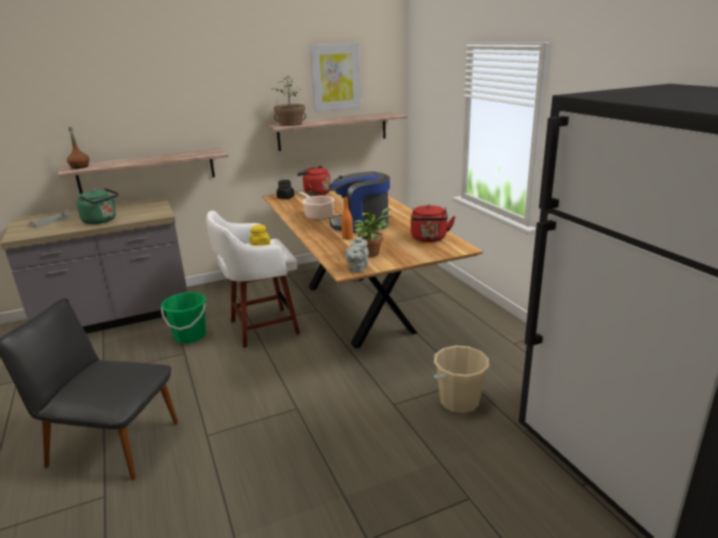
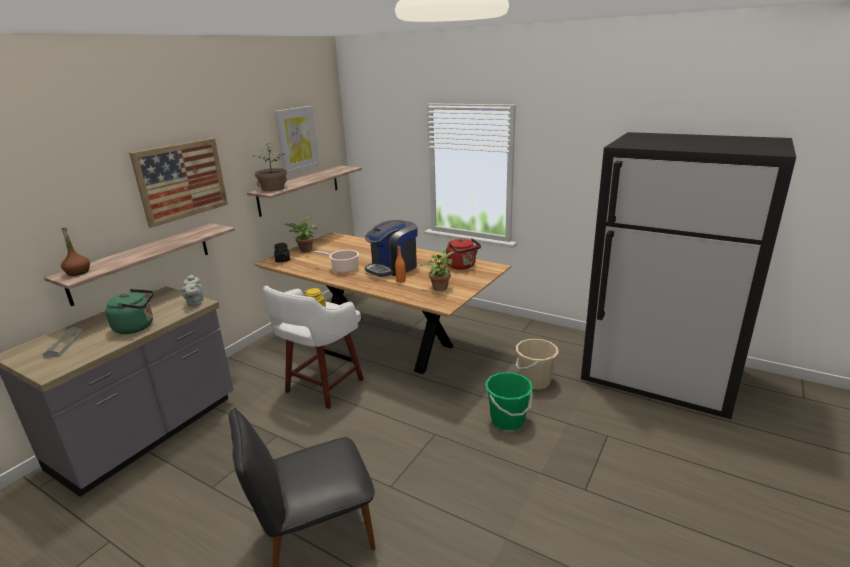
camera: 35 degrees left, 0 degrees up
(190, 336) = (261, 419): green bucket -> green bucket (507, 420)
(194, 104) = (182, 180): none -> picture
(315, 193) = (304, 250): red kettle -> potted plant
(357, 269) = (449, 301): grey teapot -> grey teapot (195, 303)

